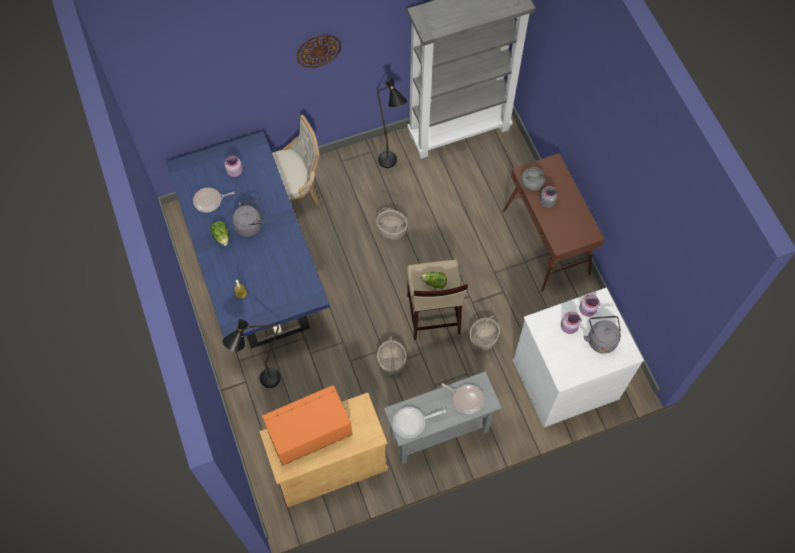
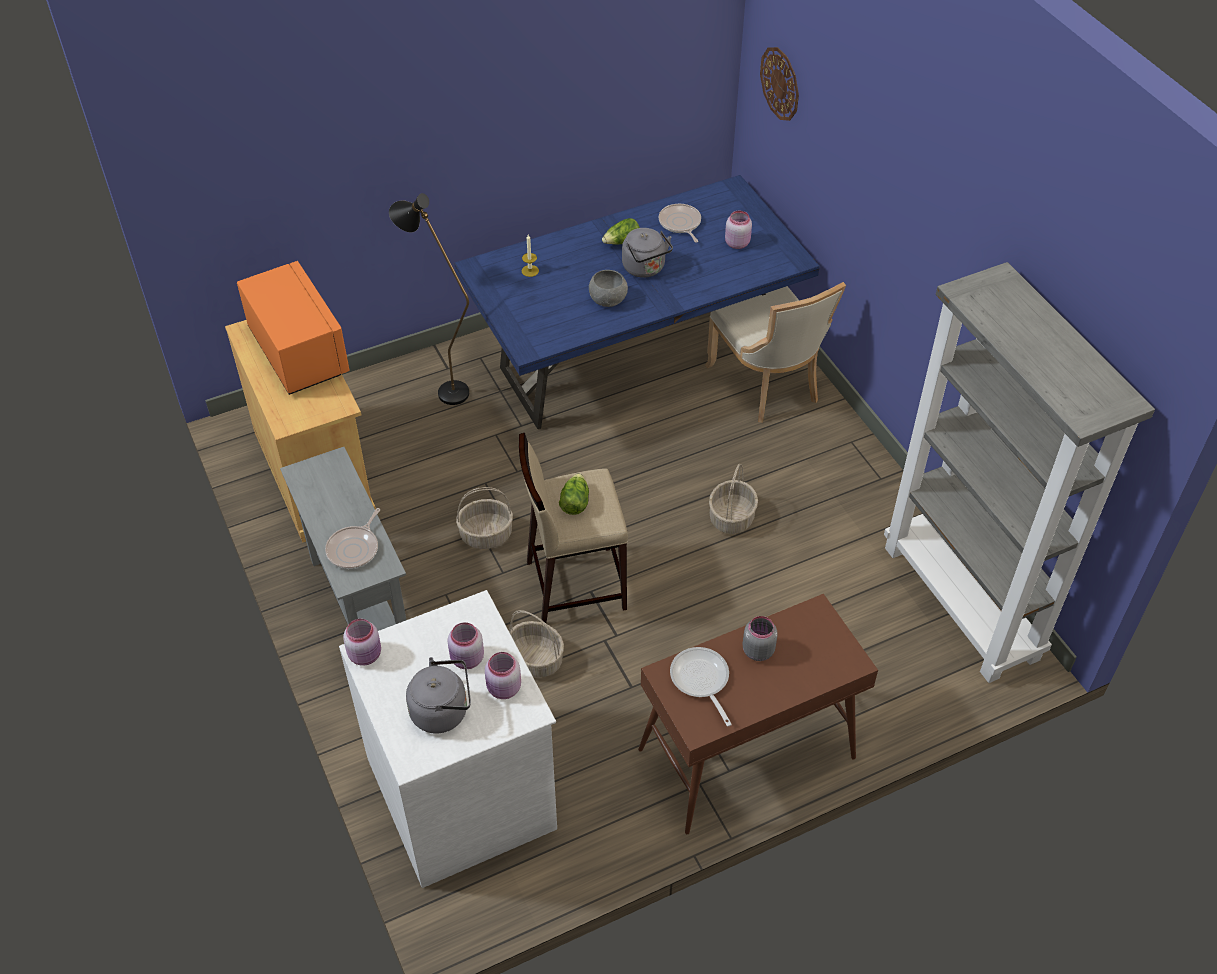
camera: 85 degrees right, 15 degrees down
(318, 50) = (910, 206): wall clock -> wall clock (780, 83)
(391, 165) = (860, 508): black floor lamp -> none
(412, 423) = (316, 481): frying pan -> frying pan (701, 681)
(532, 183) = (795, 626): grey bowl -> grey bowl (608, 300)
(565, 377) = (366, 654): none -> pink jar

